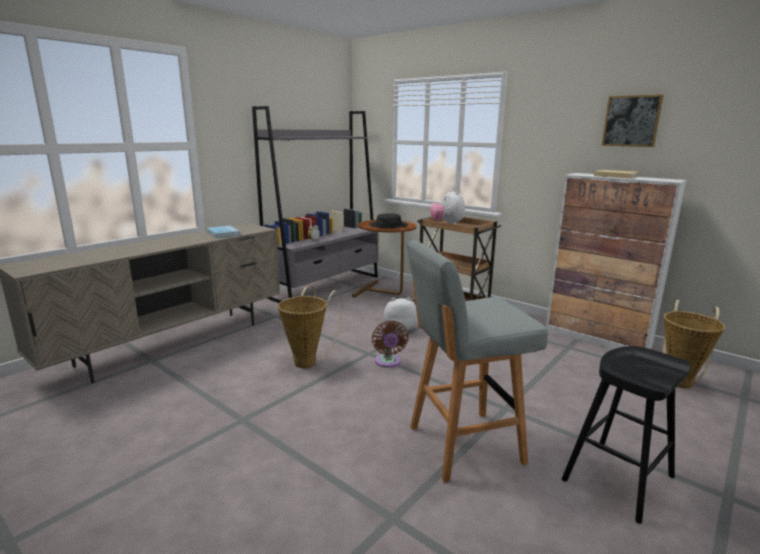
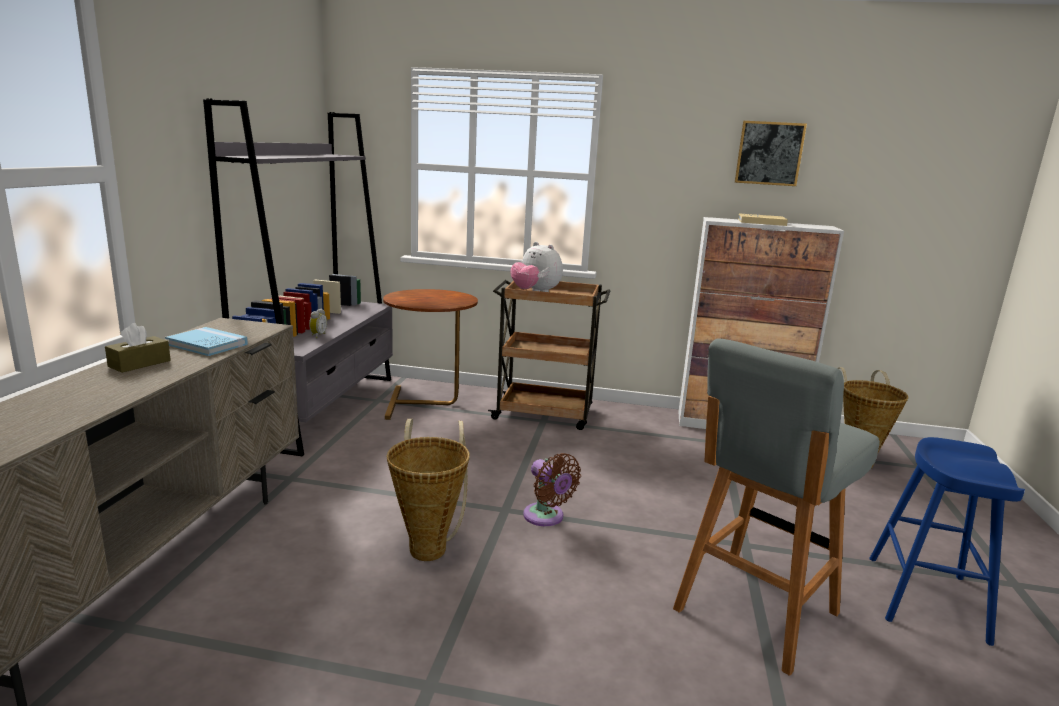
camera: 30 degrees left, 0 degrees up
(184, 238) = (139, 363): none -> brown tissue box
(388, 225) = (436, 300): black hat -> none
(400, 329) = (508, 460): plush toy -> none
(618, 478) = (925, 598): black stool -> blue stool

